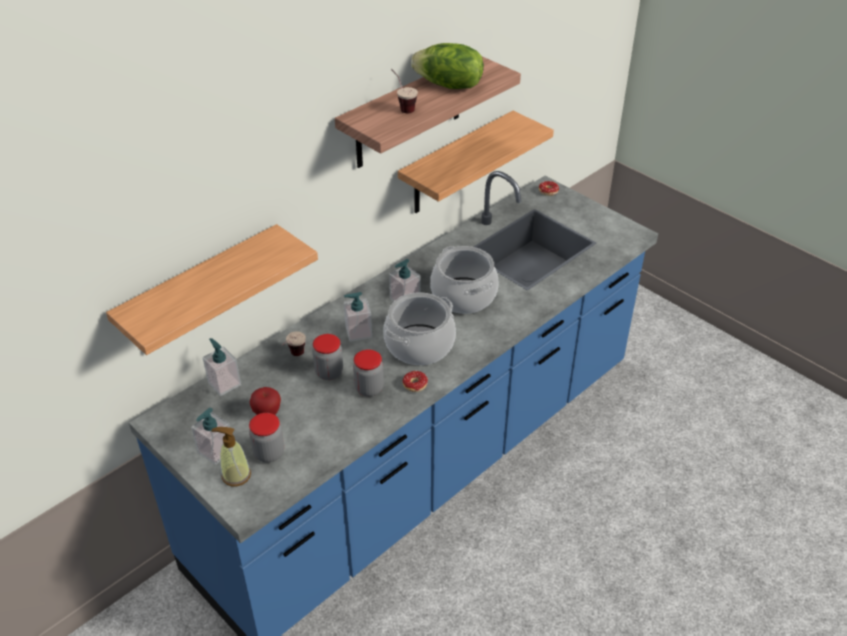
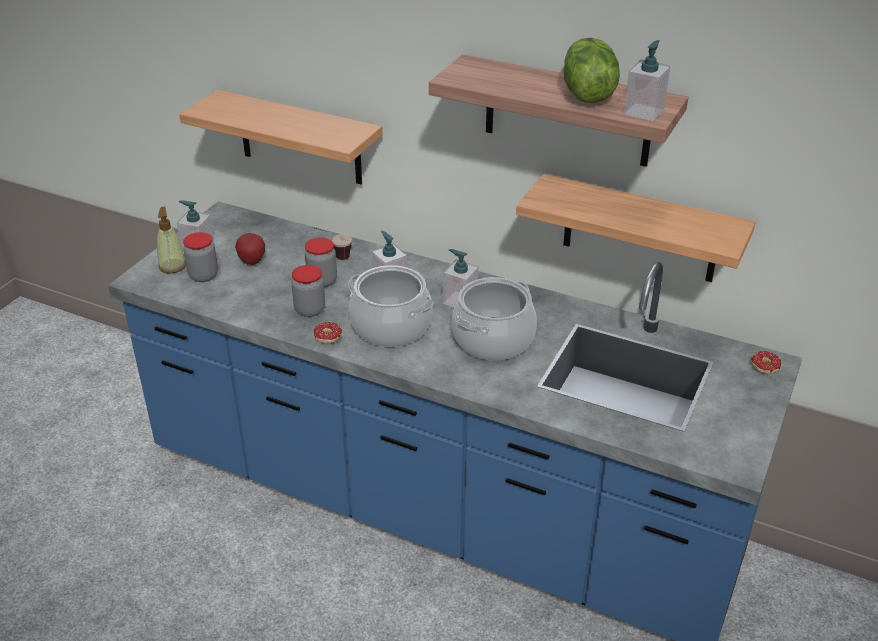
camera: 70 degrees right, 5 degrees down
(224, 383) = (282, 230): soap dispenser -> soap dispenser (644, 112)
(402, 107) = (512, 79): cup -> none

